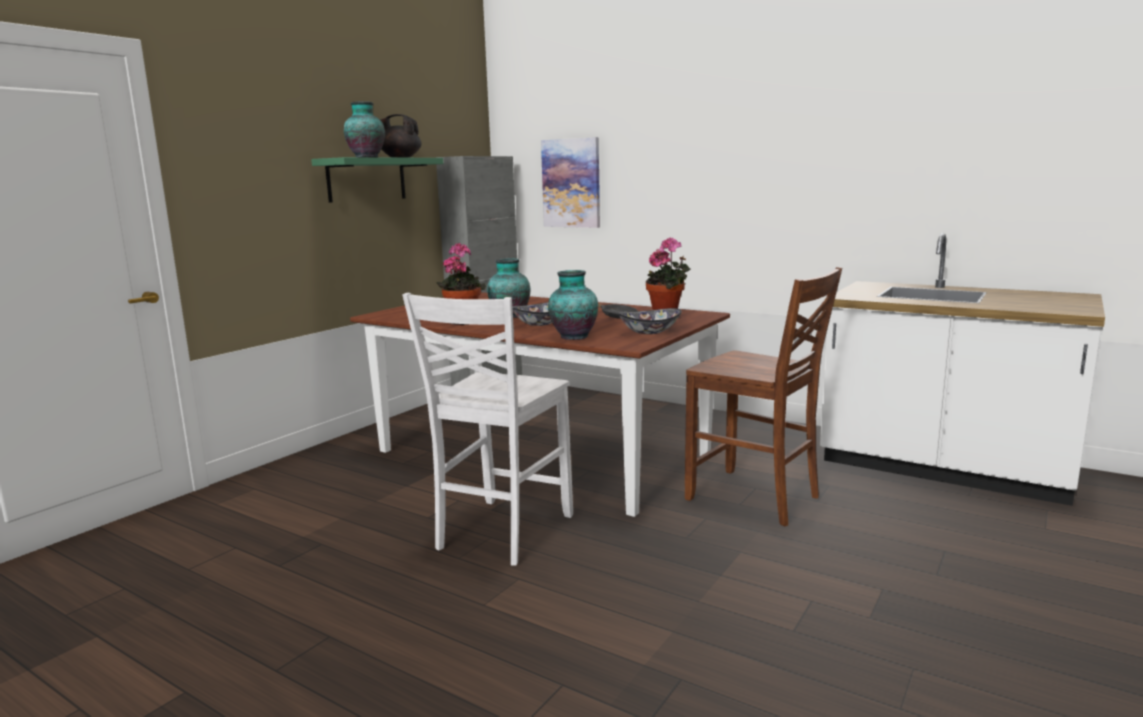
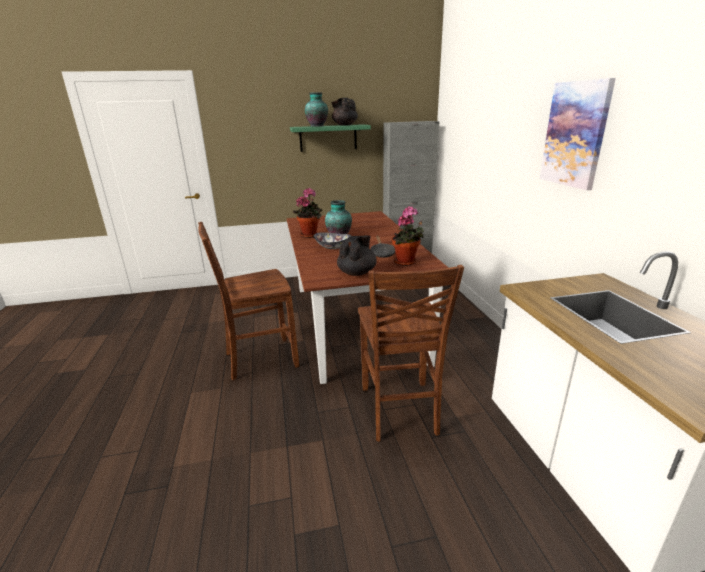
camera: 45 degrees right, 10 degrees up
(501, 532) = (259, 359): white chair -> brown chair
(571, 183) = (464, 144): picture -> picture (575, 134)
(572, 337) = (314, 263): vase -> none
(649, 332) = (357, 273): bowl -> black teapot

